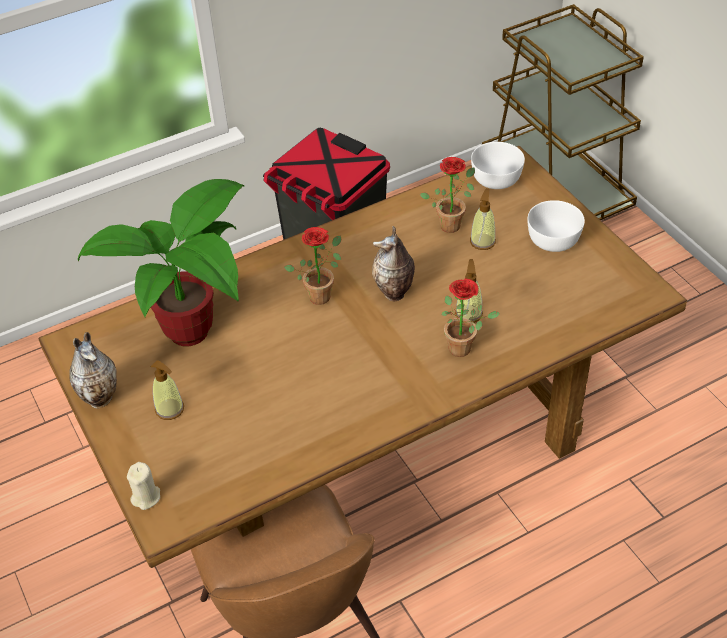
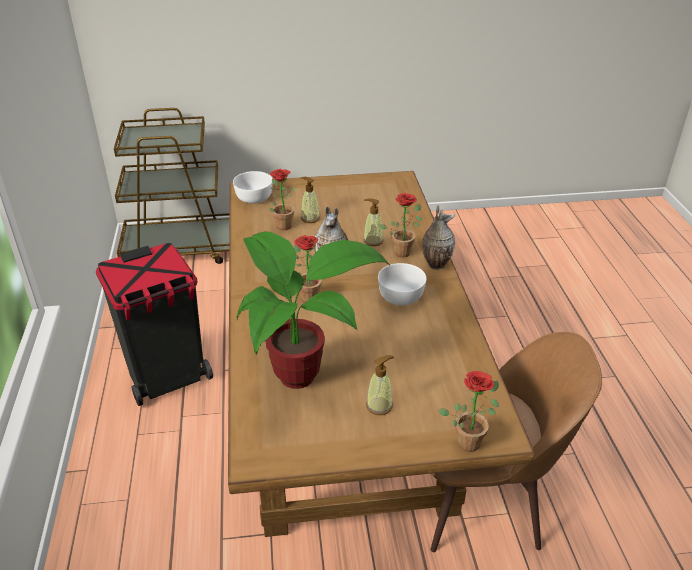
camera: 70 degrees left, 10 degrees down
(101, 397) = (340, 448): vase -> vase (435, 264)
(146, 497) = (470, 439): beige candle -> potted plant
(554, 239) = (330, 194): white bowl -> white bowl (401, 295)

